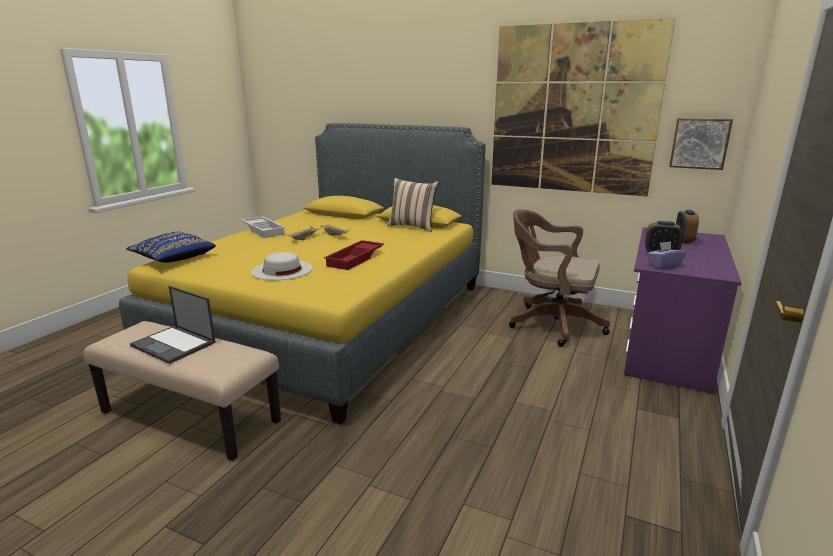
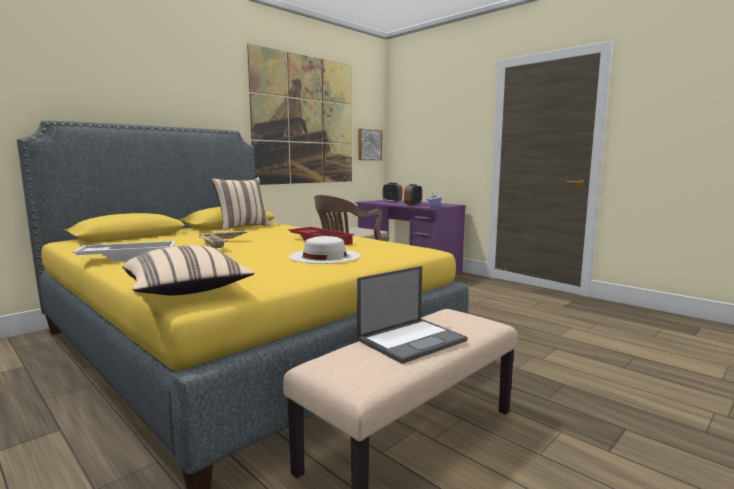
camera: 70 degrees left, 10 degrees down
(173, 259) = (187, 291): blue pillow -> beige pillow

